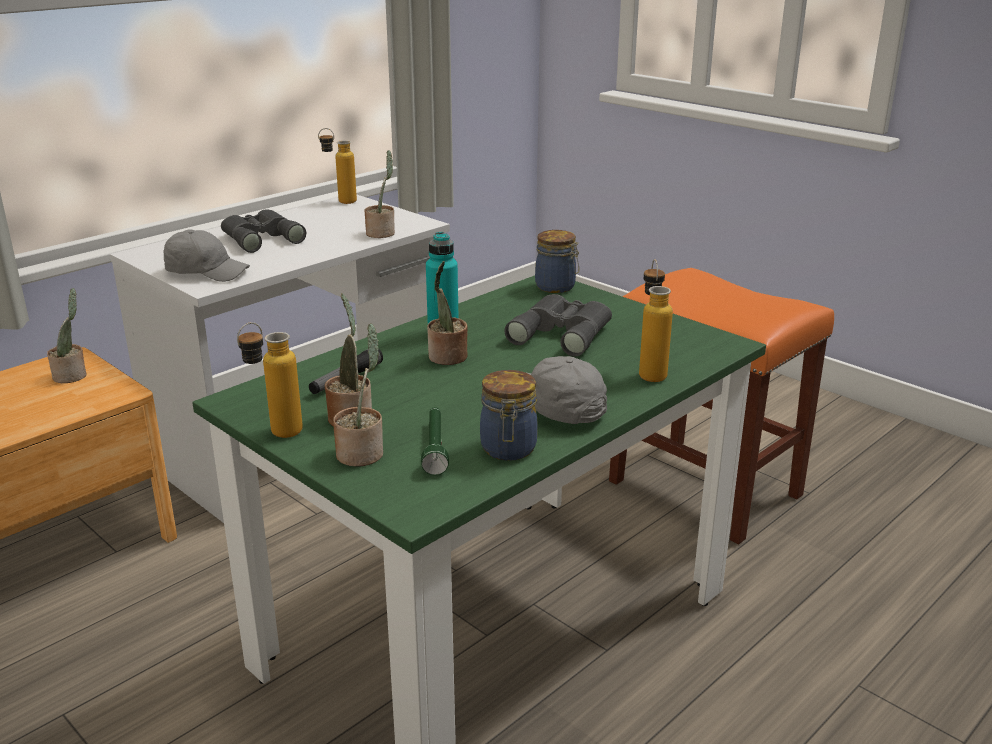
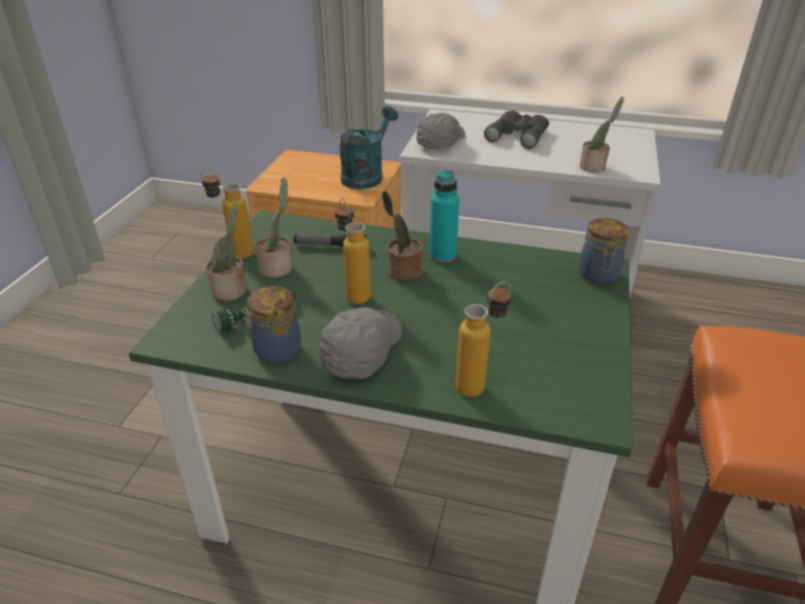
camera: 60 degrees right, 10 degrees up
(72, 375) = (366, 175): potted plant -> turquoise watering can
(206, 272) = (440, 142): grey cap -> grey cap turned 135 degrees counterclockwise
(340, 201) = (627, 131): bottle -> bottle (354, 292)
(563, 332) = (508, 309): grey binoculars -> none

